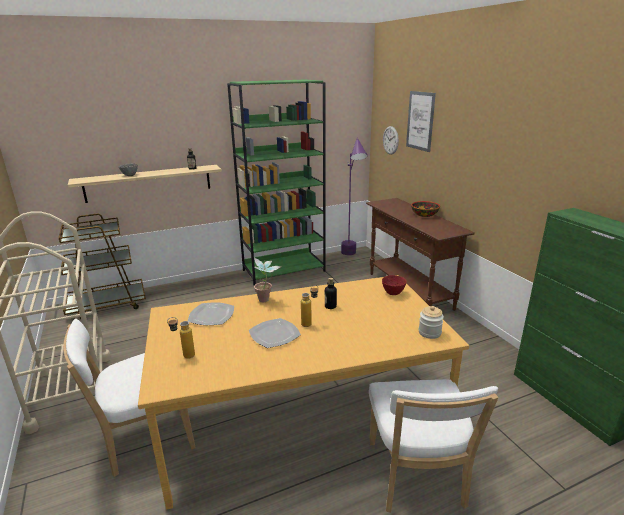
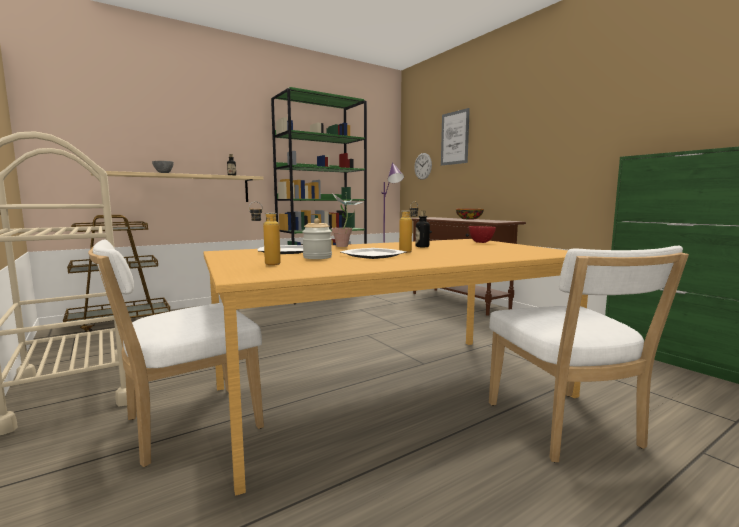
camera: 10 degrees left, 15 degrees down
(429, 333) = (547, 251): jar -> jar (317, 257)

